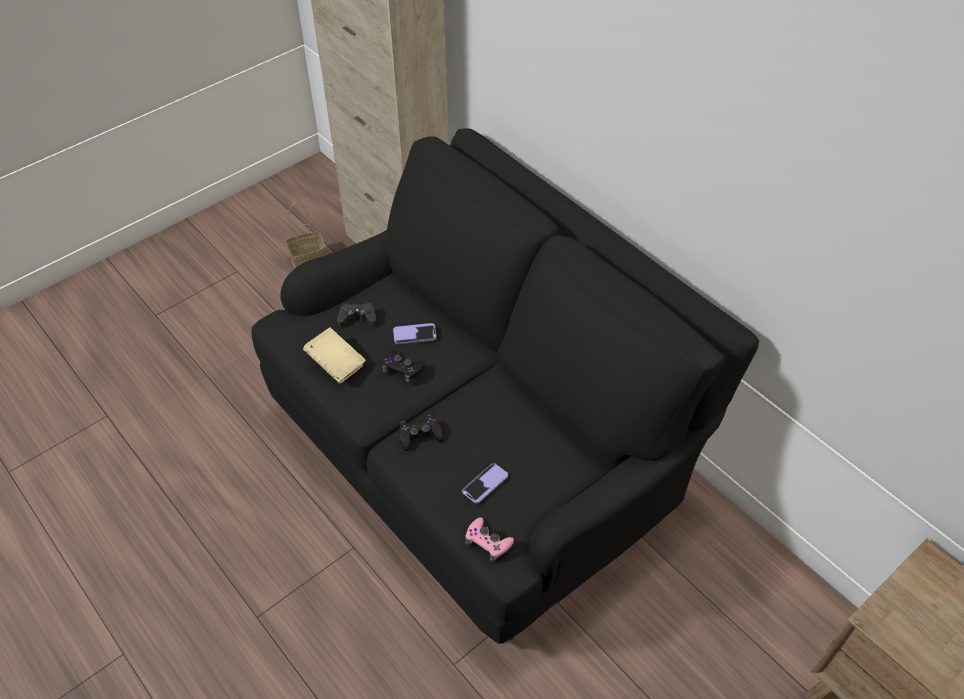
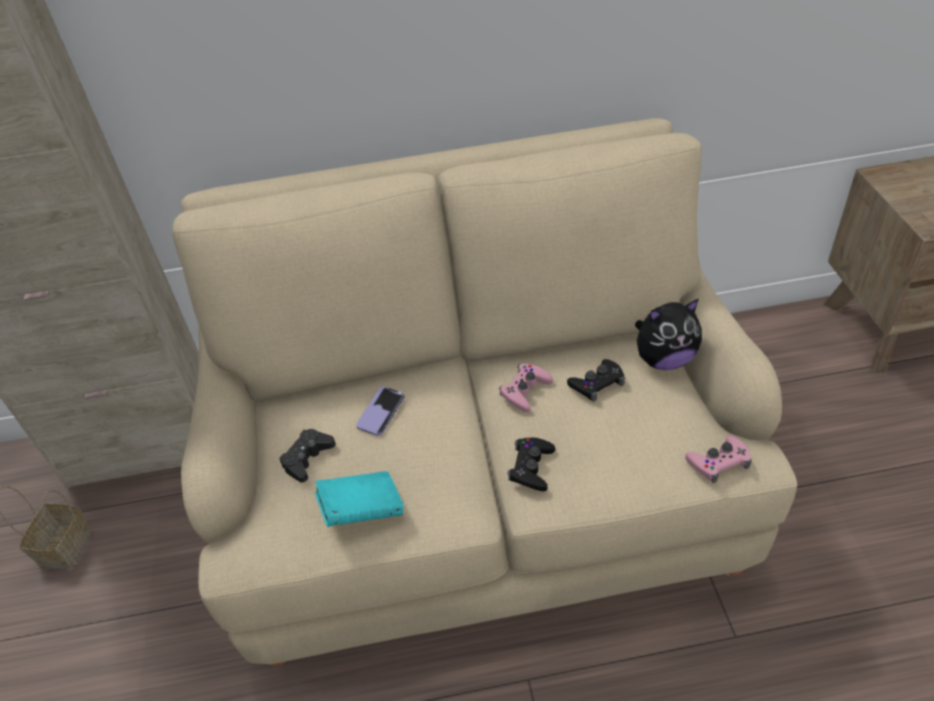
camera: 55 degrees left, 5 degrees down
(336, 364) = (362, 510): beige book -> turquoise book
(402, 368) = (422, 444): black game controller -> black game controller (597, 384)
(483, 451) = (481, 487): black sofa -> beige sofa
(485, 404) = (525, 391): none -> pink game controller
(485, 484) = (638, 433): phone -> none
(572, 475) = (664, 359): none -> plush toy

